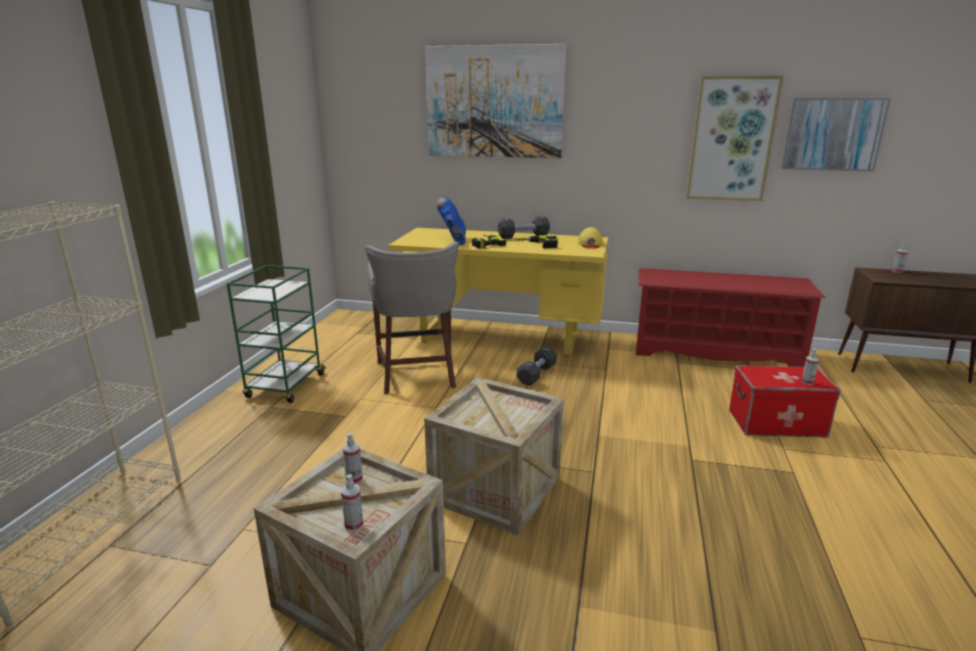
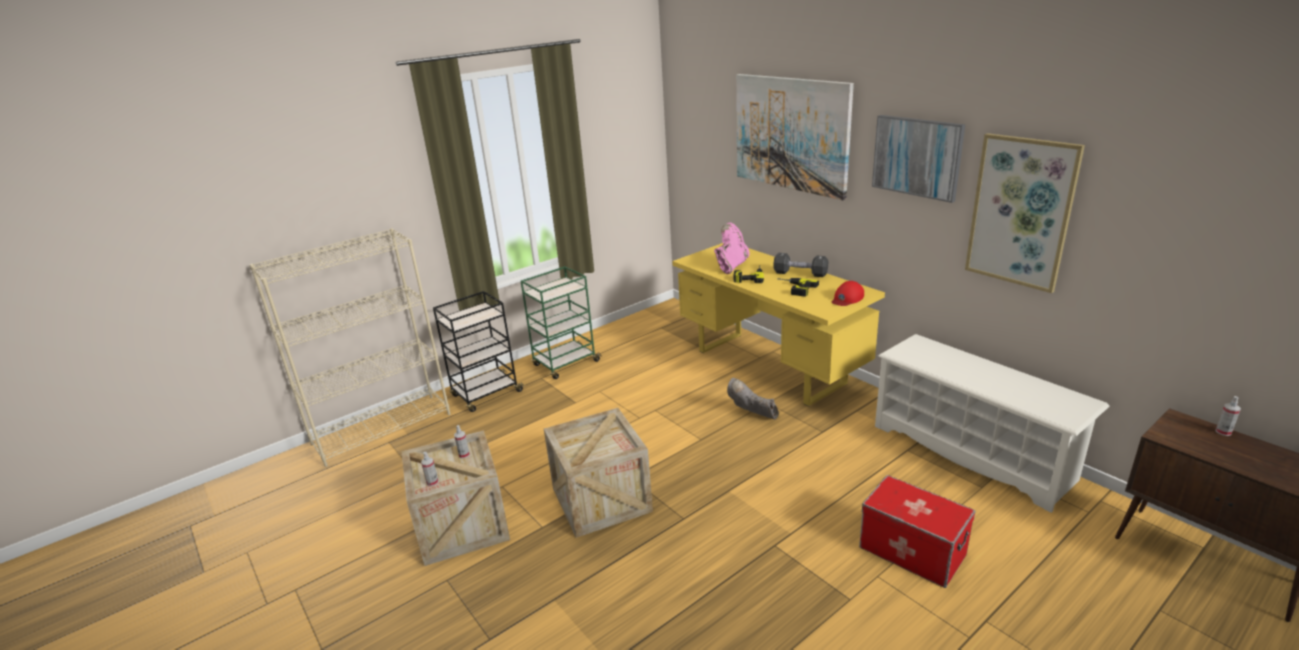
camera: 40 degrees right, 5 degrees up
(211, 443) = (486, 394): none -> black cart
(417, 375) = (659, 383): grey stool -> none
(454, 240) = (731, 266): blue boot -> pink boot
(536, 374) = (752, 415): black dumbbell -> grey boot
(590, 244) = (847, 298): yellow cap -> red cap
(715, 351) = (972, 452): red shoe rack -> white shoe rack
(807, 382) = (930, 521): spray bottle -> none
(832, 134) = (1150, 229): picture -> picture (917, 157)

